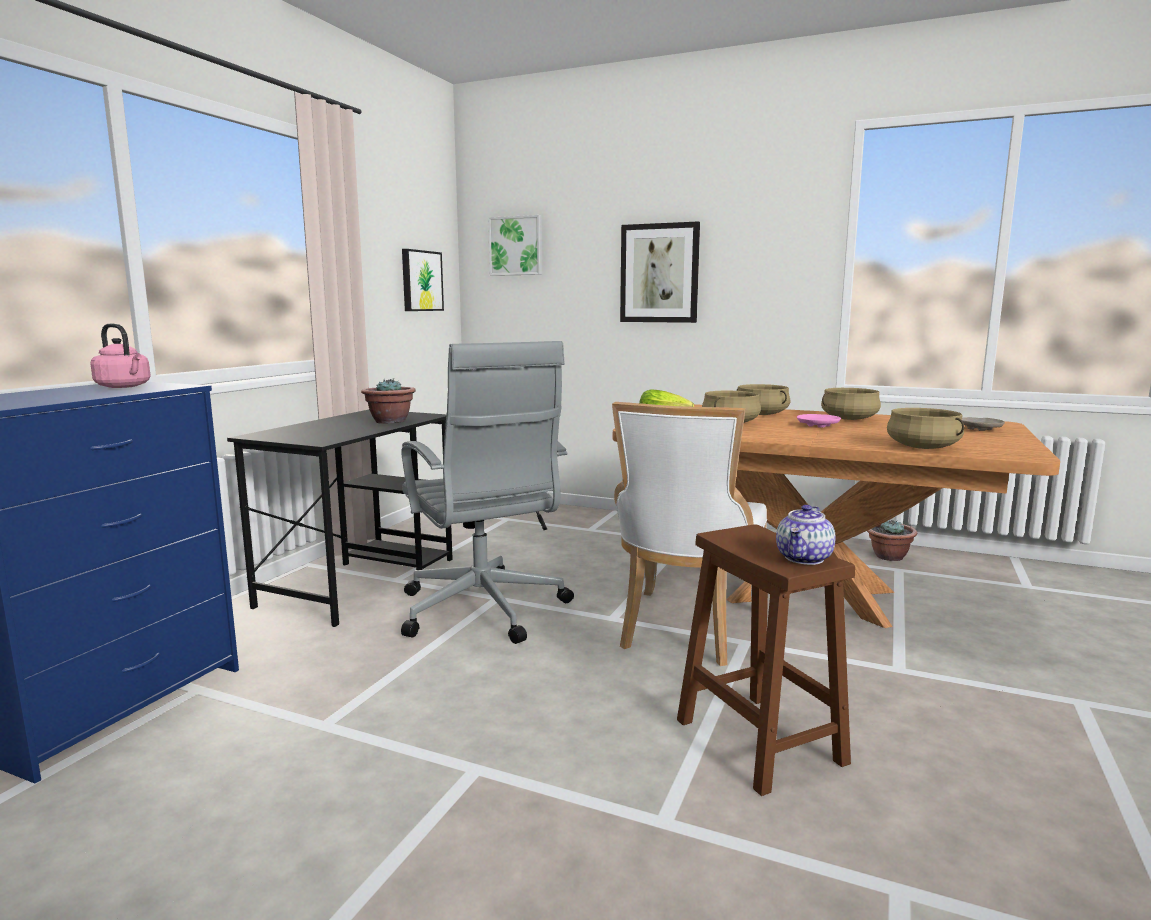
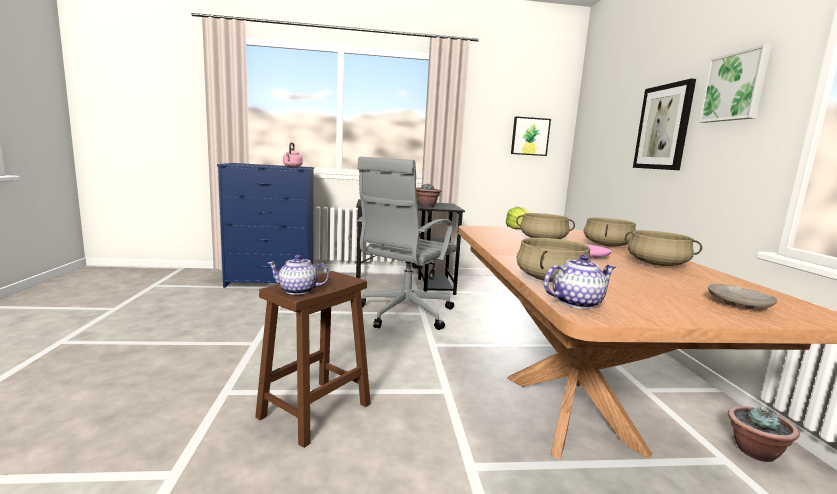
camera: 60 degrees right, 0 degrees up
(516, 246) = (597, 112): picture -> picture (735, 87)
(686, 630) = (442, 368): white chair -> none
(999, 454) = (576, 302): none -> teapot

